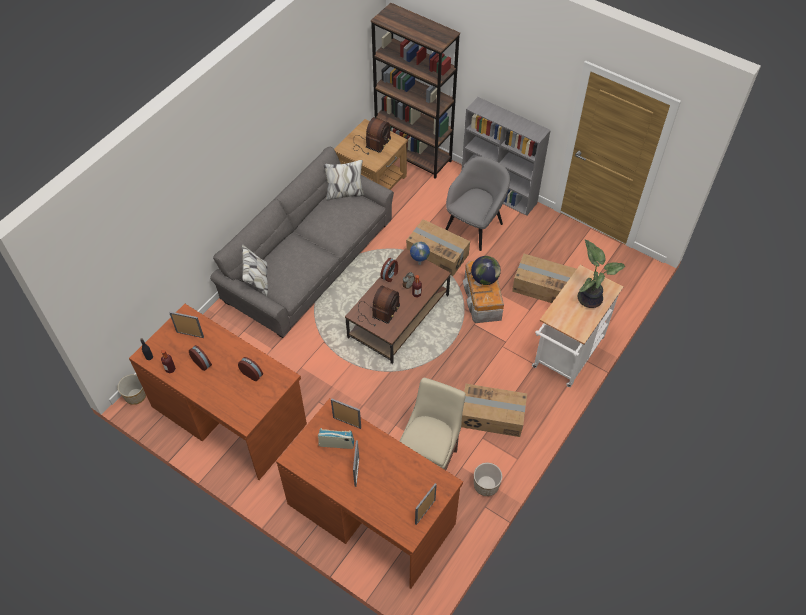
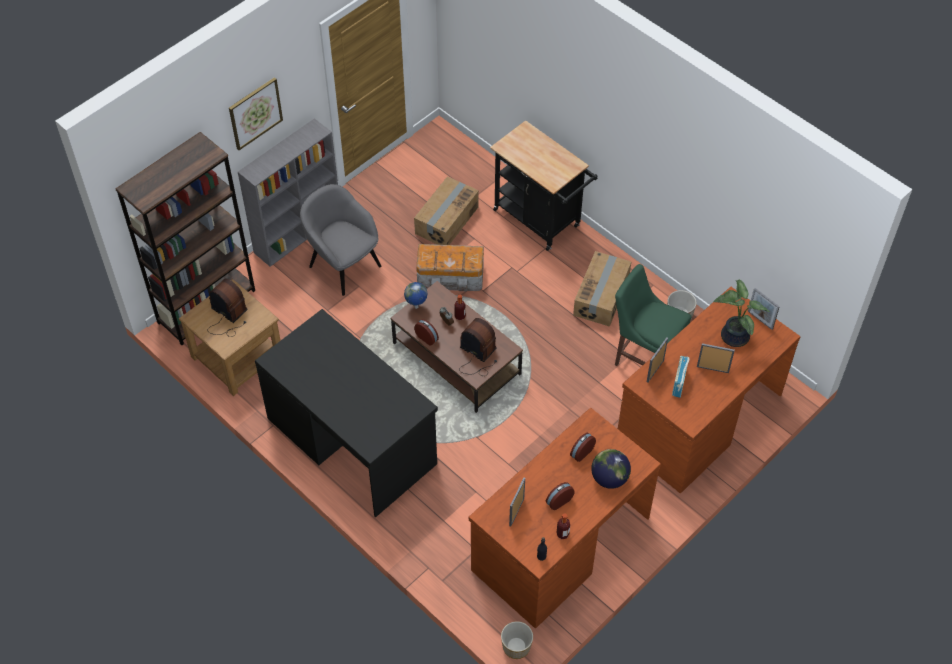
camera: 80 degrees left, 0 degrees up
(309, 261) = (352, 439): grey sofa -> black desk
(430, 459) = (644, 357): beige chair -> green chair
(437, 254) = (375, 307): cardboard box -> none
(485, 279) = (446, 255): globe -> globe (609, 478)
(507, 70) = (255, 113): none -> picture
(566, 357) = (541, 221): white cart -> black cart
(590, 298) = (534, 148): potted plant -> potted plant (733, 336)

